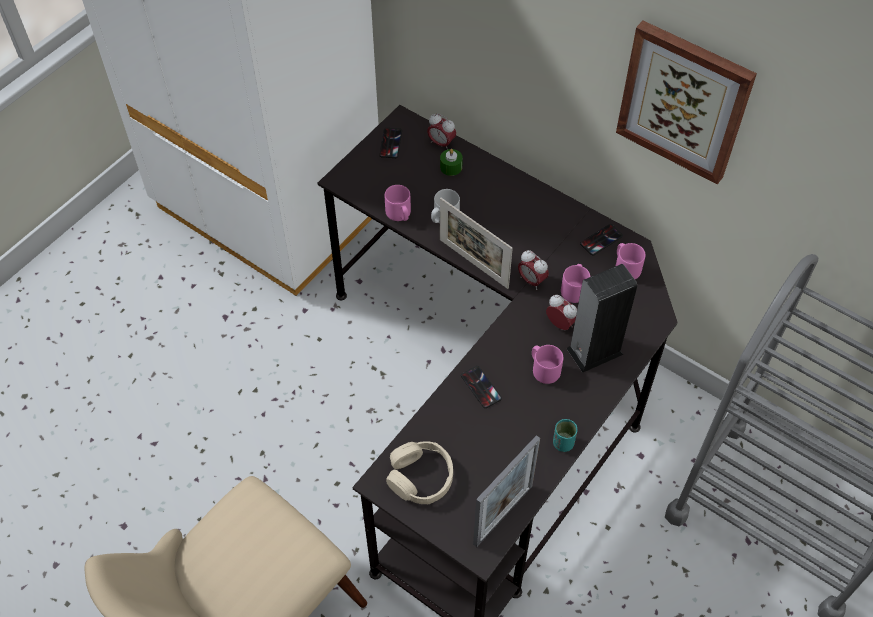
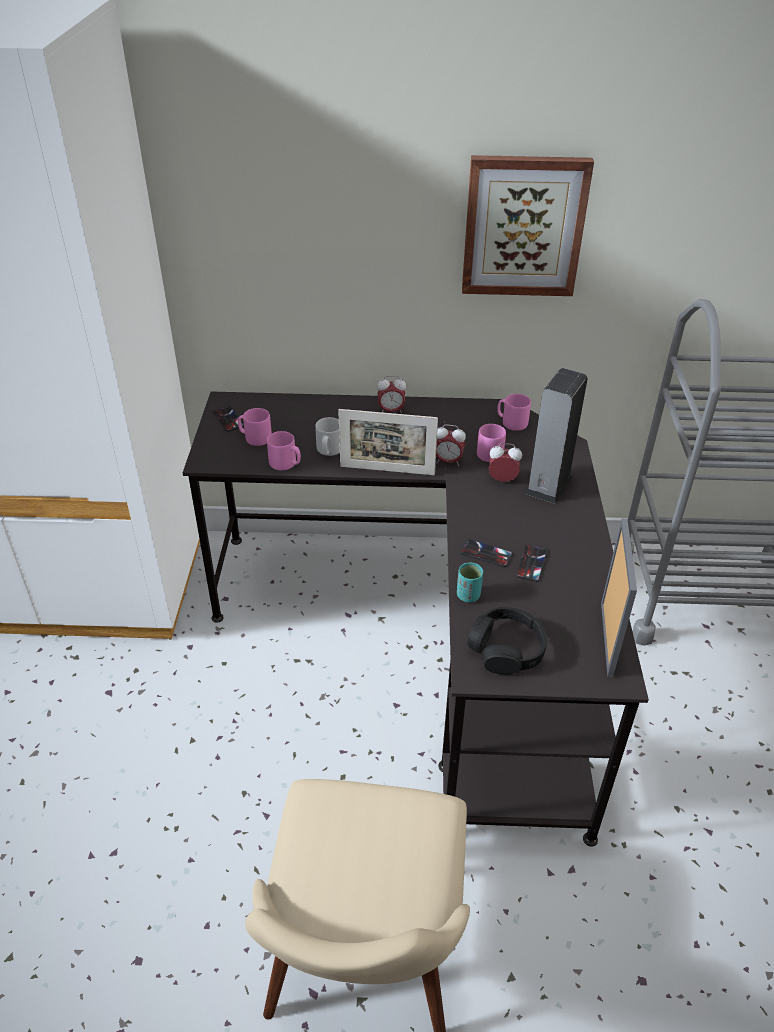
camera: 35 degrees left, 15 degrees down
(420, 477) = (506, 649): beige headphones -> black headphones
(441, 143) = (275, 403): alarm clock -> alarm clock (391, 411)
(451, 167) = (300, 415): green candle -> none
(544, 369) = (523, 516): pink mug -> pink mug (255, 438)
(563, 443) = (595, 559): turquoise cup -> turquoise cup (468, 595)
(601, 240) = (473, 413): phone -> phone (531, 563)

